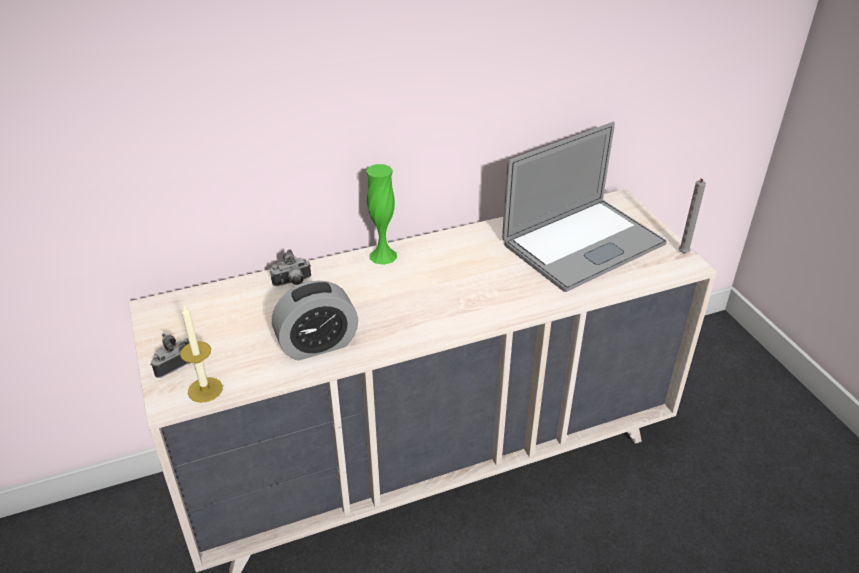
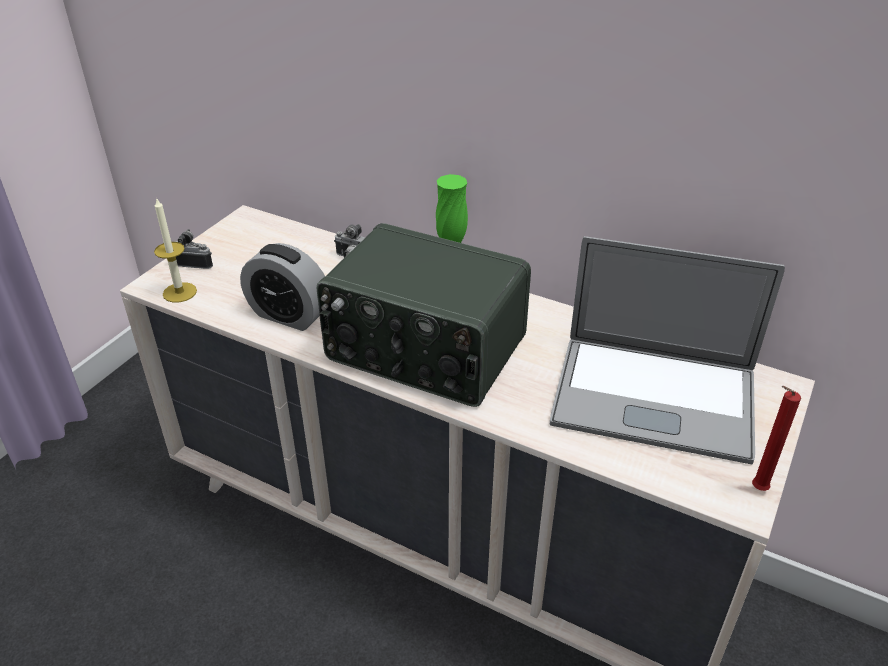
camera: 50 degrees right, 0 degrees up
(438, 303) = (424, 350): none -> radio
(682, 254) = (756, 489): grey candle -> red candle

